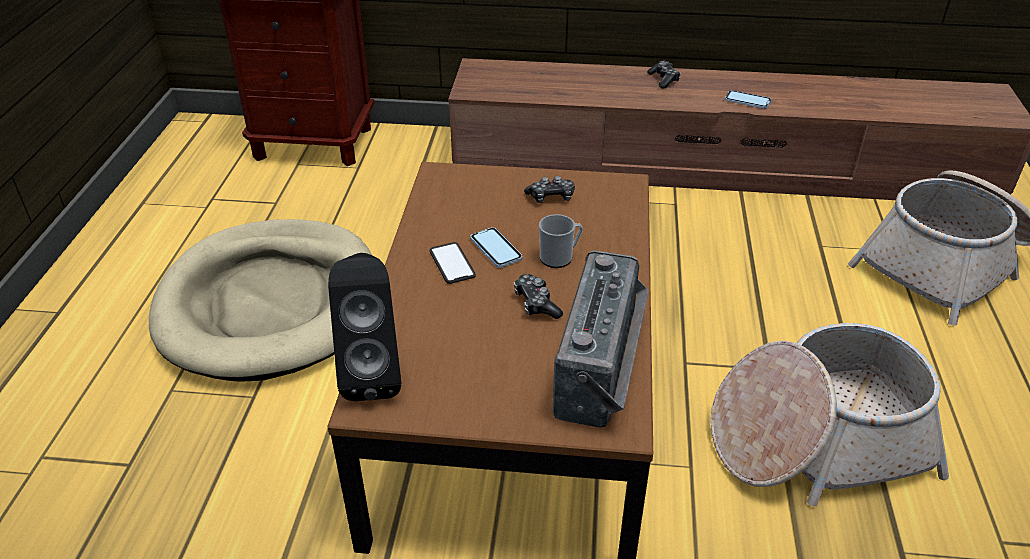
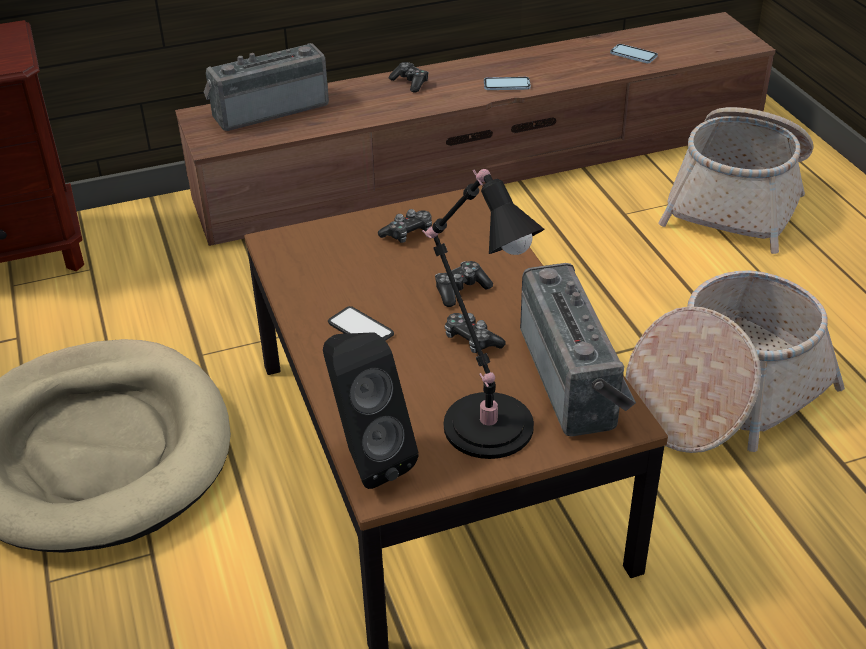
camera: 25 degrees left, 0 degrees up
(493, 378) = (484, 421): none -> black table lamp
(496, 249) = (393, 301): phone -> phone (633, 55)
(533, 74) = (269, 109): none -> radio
(559, 258) = (461, 290): mug -> game controller

